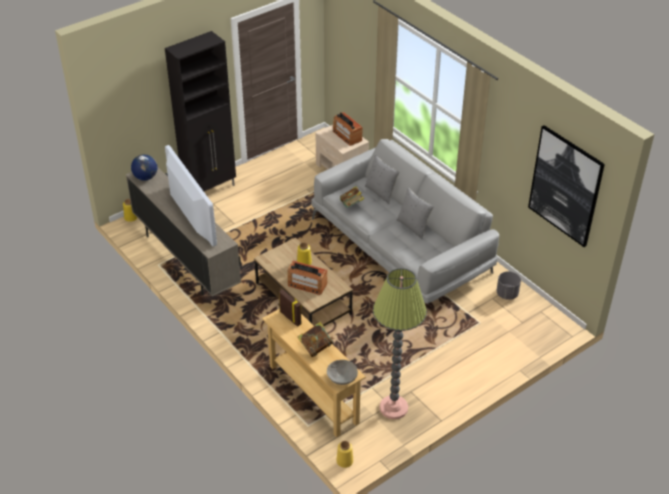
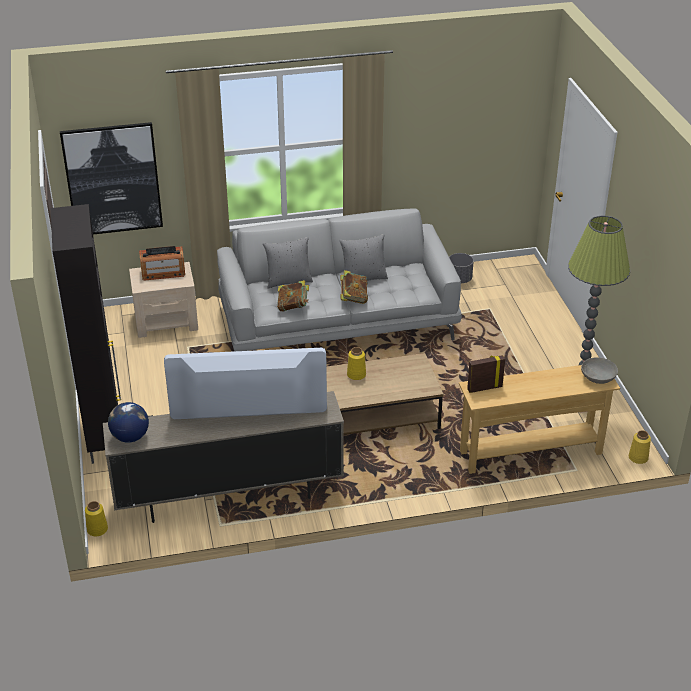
camera: 65 degrees left, 5 degrees down
(307, 284) = (395, 383): radio -> none
(316, 347) = (542, 382): book -> book (353, 298)
(565, 186) = (490, 117): picture -> picture (112, 179)

